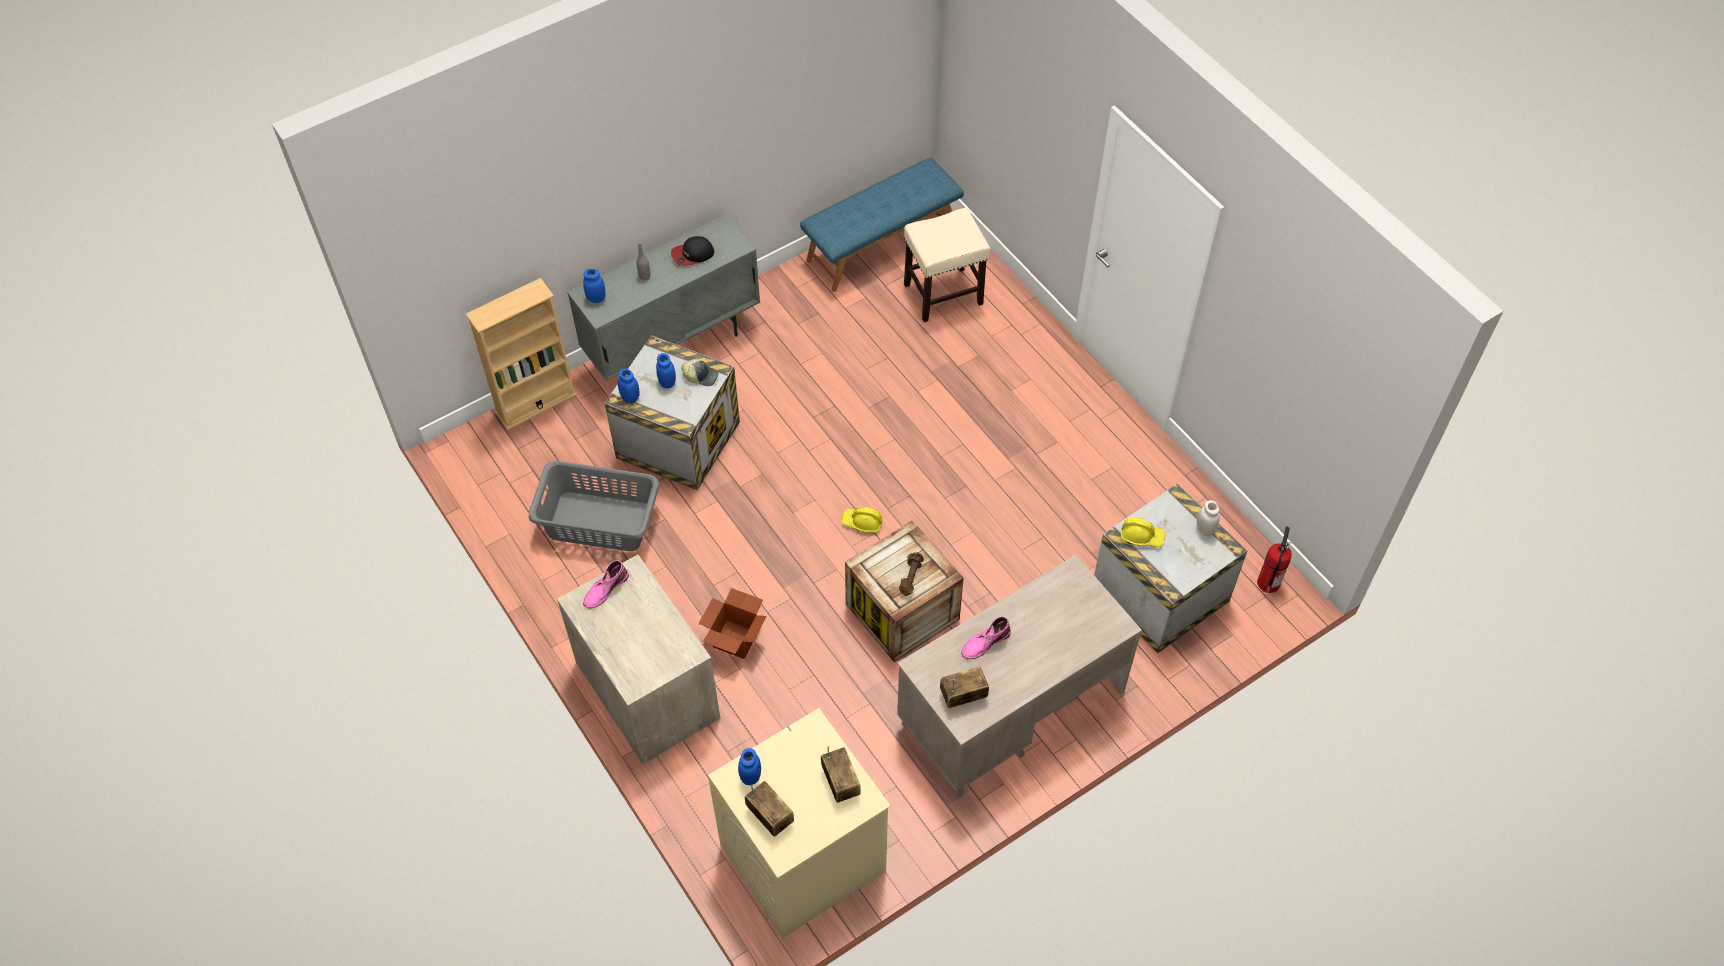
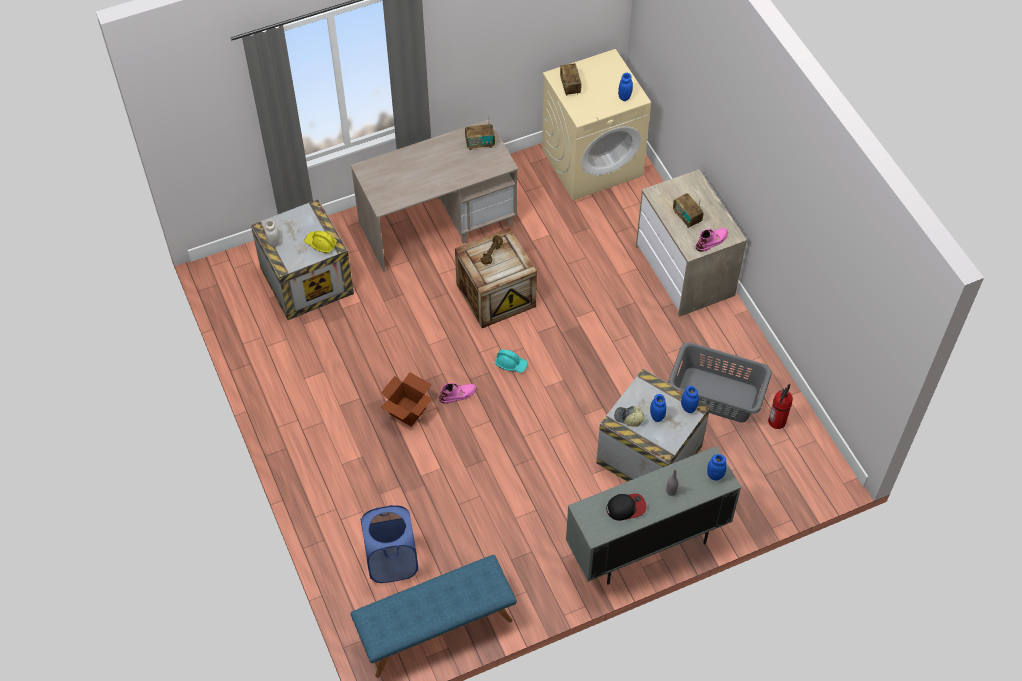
camera: 170 degrees left, 0 degrees up
(536, 403) = (770, 507): beige bookcase -> none
(735, 639) = (619, 294): cardboard box -> cardboard box (407, 411)
(770, 816) = (615, 76): radio -> radio (687, 217)
(862, 522) = (511, 364): yellow hard hat -> turquoise hard hat
(944, 294) = (392, 562): beige stool -> blue laundry basket
(985, 643) = (457, 171): pink boot -> pink boot (458, 394)
(1268, 582) = (226, 277): fire extinguisher -> fire extinguisher (777, 422)

